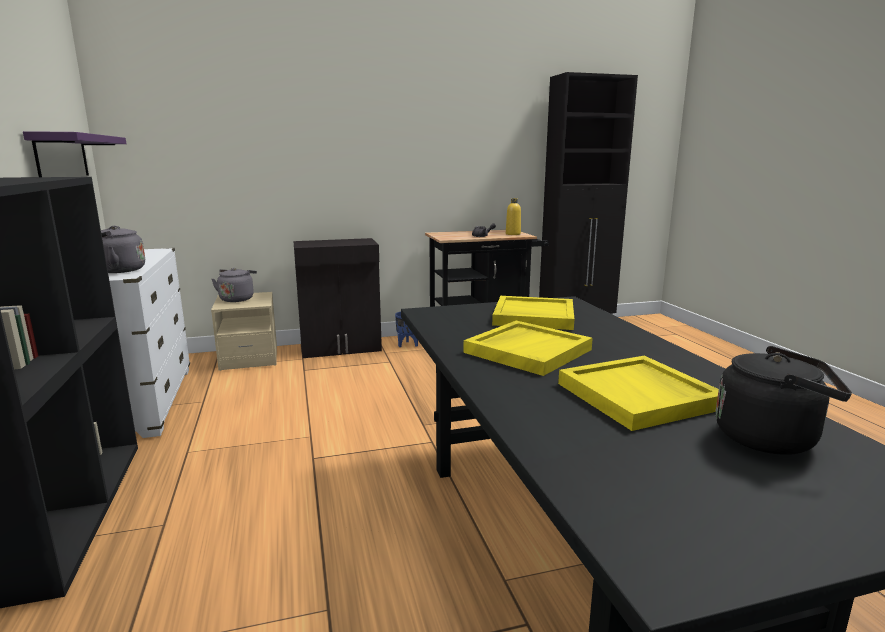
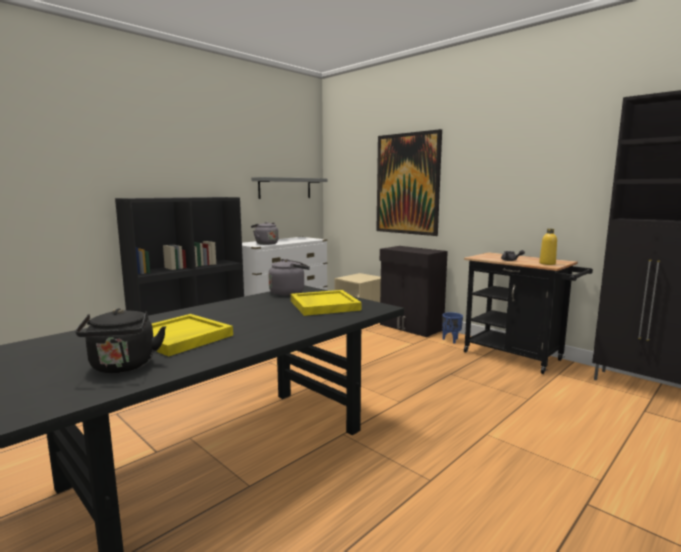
camera: 60 degrees right, 5 degrees down
(62, 156) = (285, 188): purple shelf -> grey shelf
(237, 299) = (359, 276): grey kettle -> grey kettle (289, 292)
(295, 150) = (407, 184): none -> picture
(527, 350) = (245, 312): yellow tray -> none

